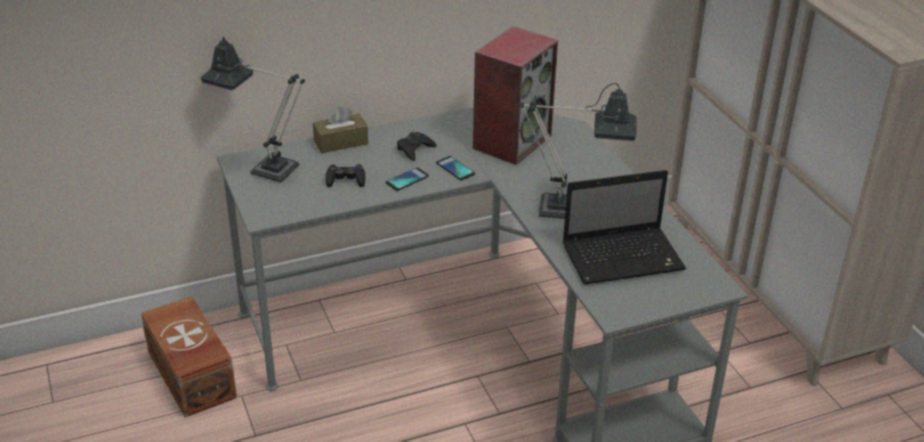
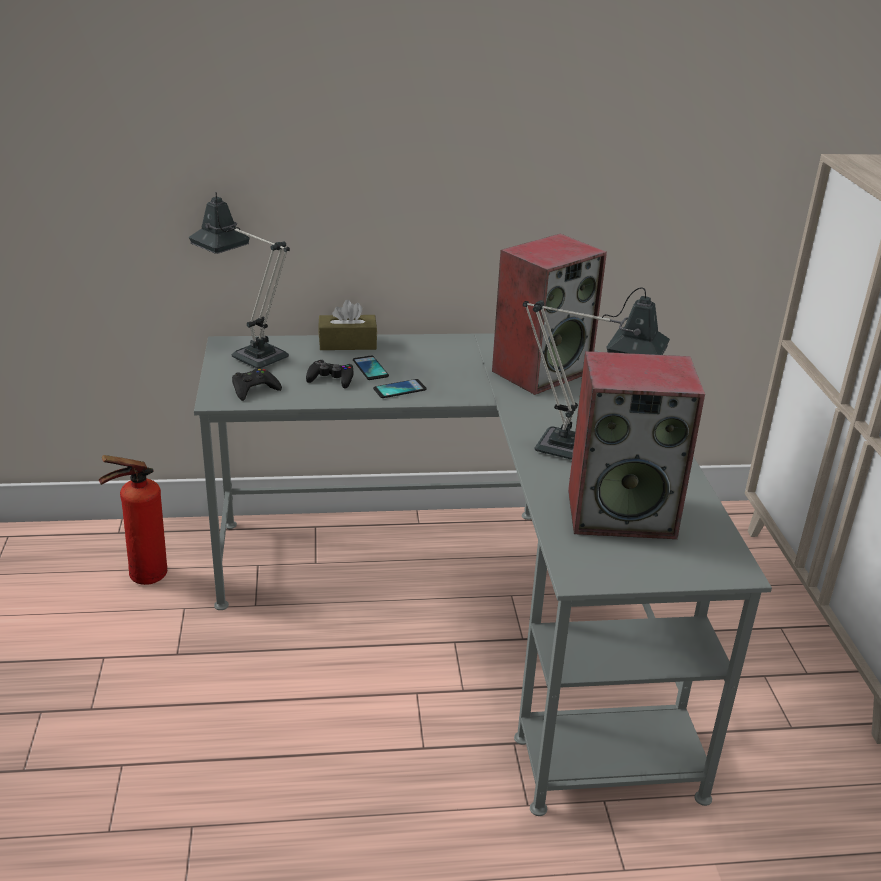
camera: 15 degrees right, 5 degrees down
(190, 376) = (142, 577): brown storage box -> fire extinguisher
(415, 149) = (425, 362): black game controller -> black game controller (254, 389)
(455, 169) = (461, 387): phone -> phone (370, 368)
(624, 257) = (622, 513): laptop -> speaker

